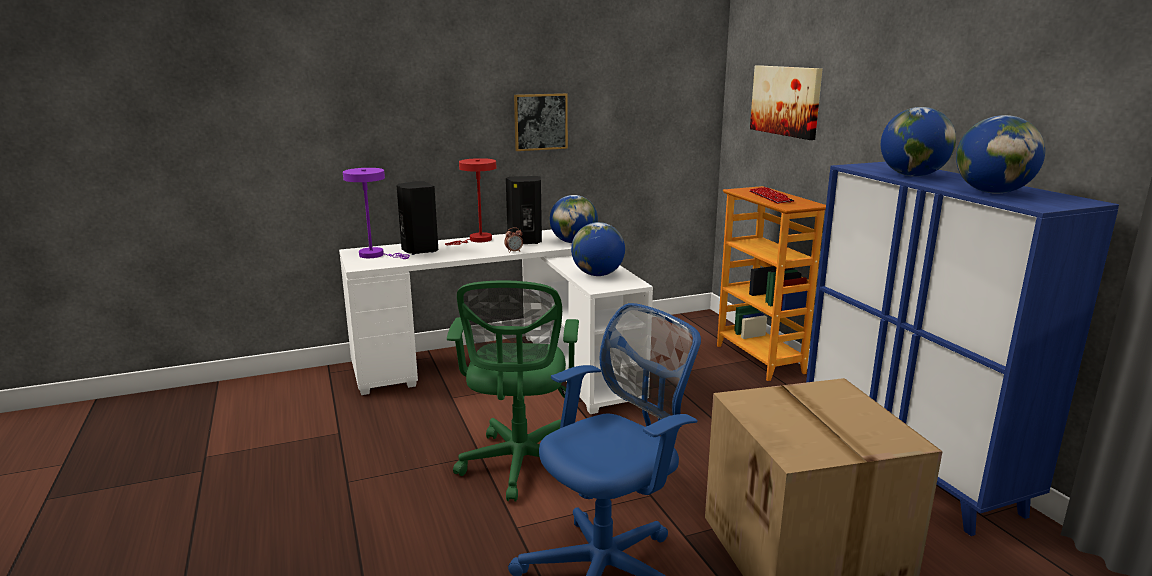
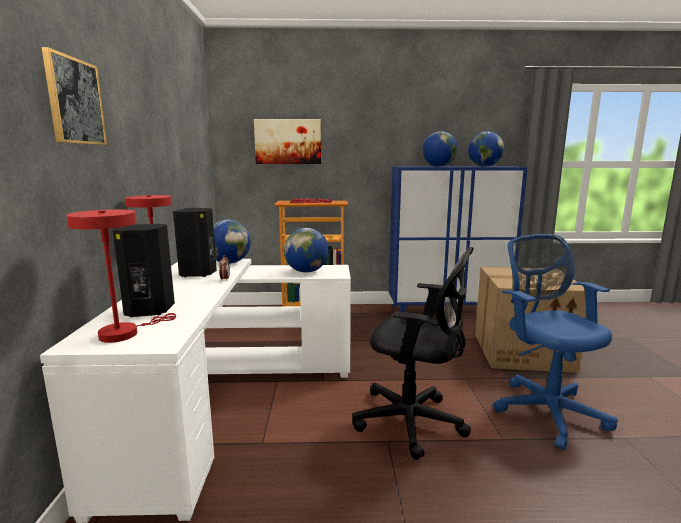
camera: 70 degrees left, 5 degrees down
(375, 255) = (125, 333): purple table lamp -> red table lamp
(519, 466) = (413, 423): green office chair -> black office chair
(540, 122) = (155, 157): picture -> picture (75, 101)

